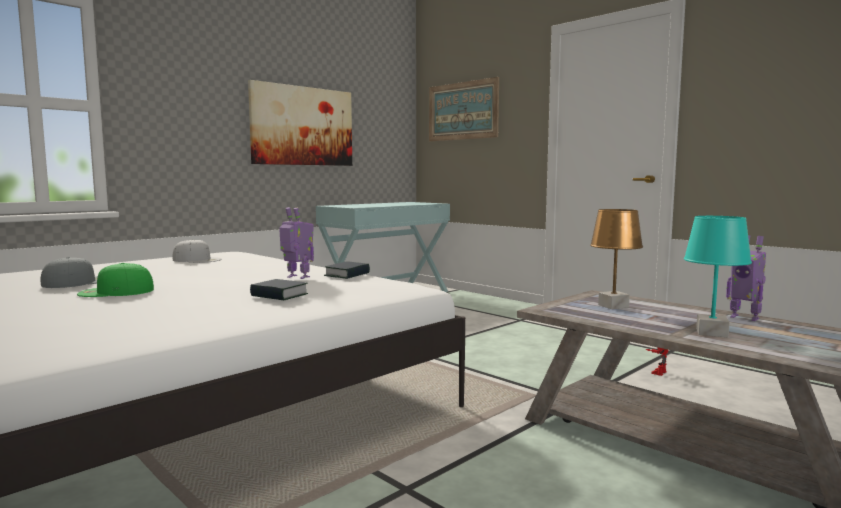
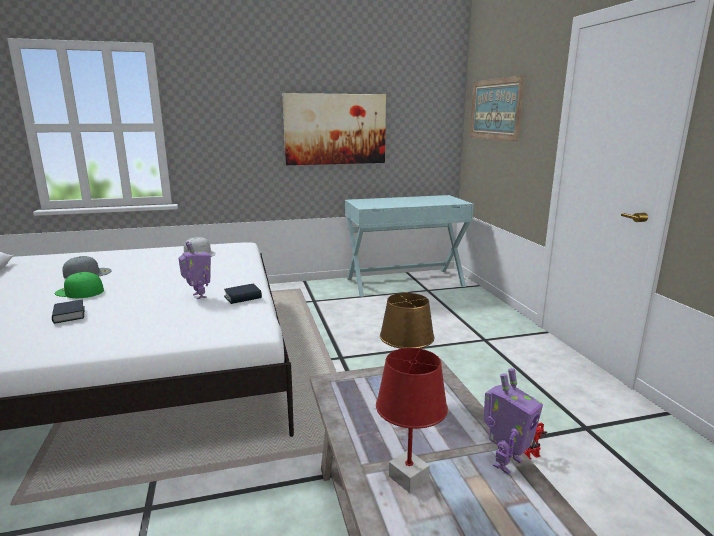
camera: 30 degrees right, 10 degrees up
(279, 295) = (142, 321): book -> book (69, 315)
(712, 333) = (409, 478): turquoise table lamp -> red table lamp
(745, 317) = (505, 462): toy robot -> toy robot turned 120 degrees counterclockwise

